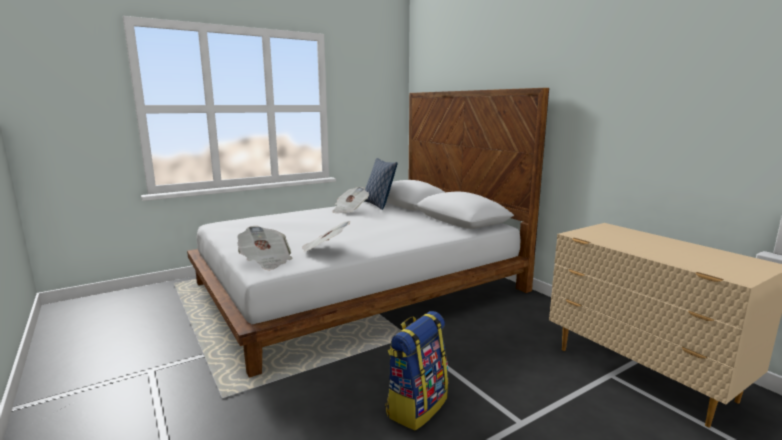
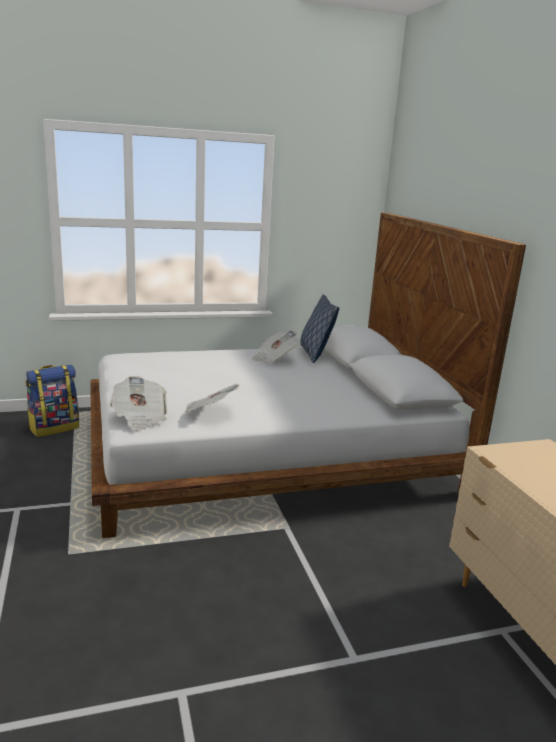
camera: 15 degrees right, 5 degrees up
(416, 406) = (252, 610): backpack -> backpack (54, 428)

